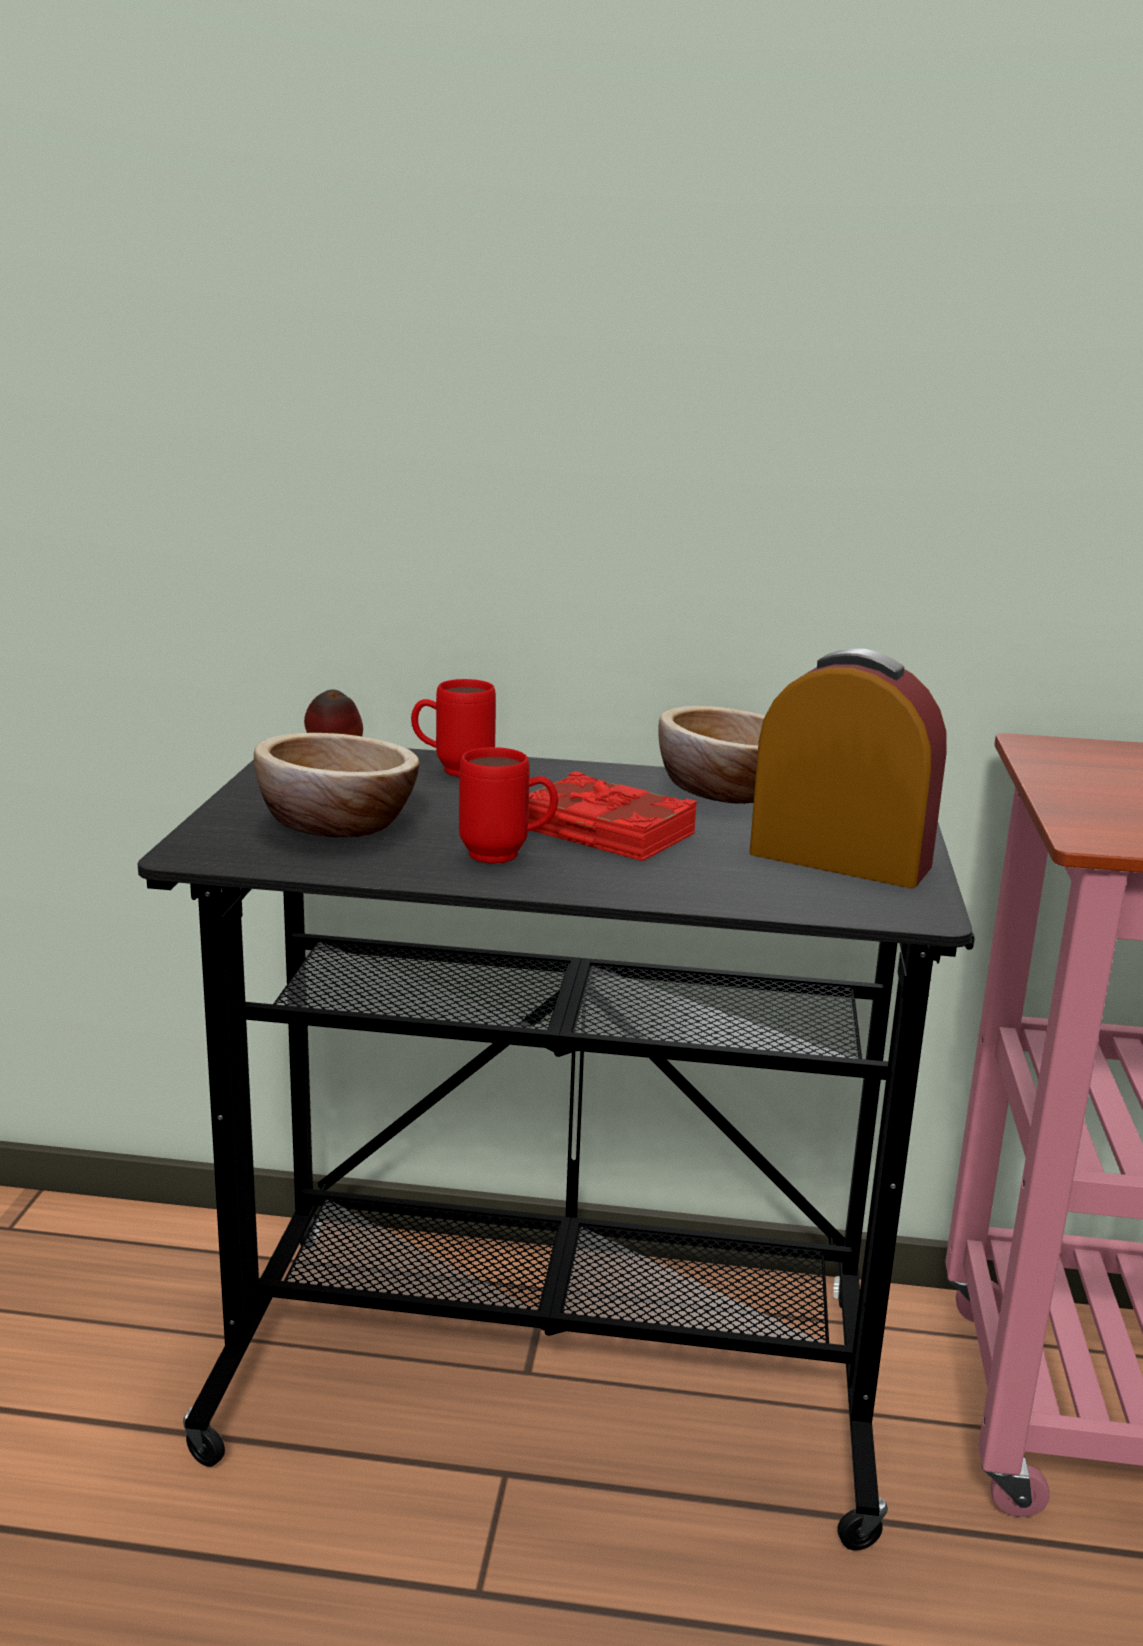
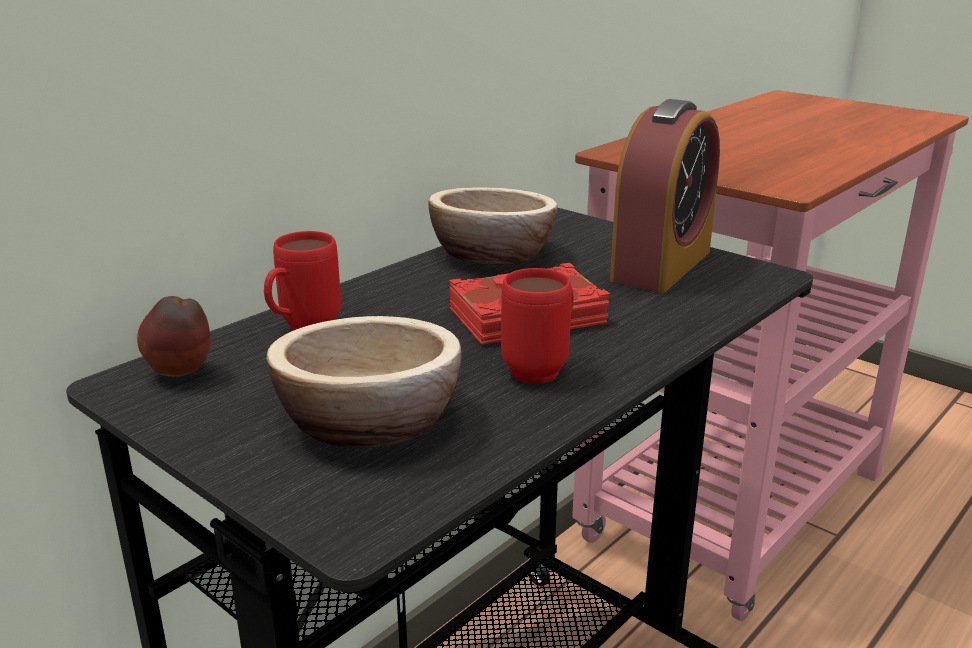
camera: 55 degrees left, 5 degrees up
(840, 859) = (661, 266): alarm clock -> alarm clock turned 150 degrees clockwise

